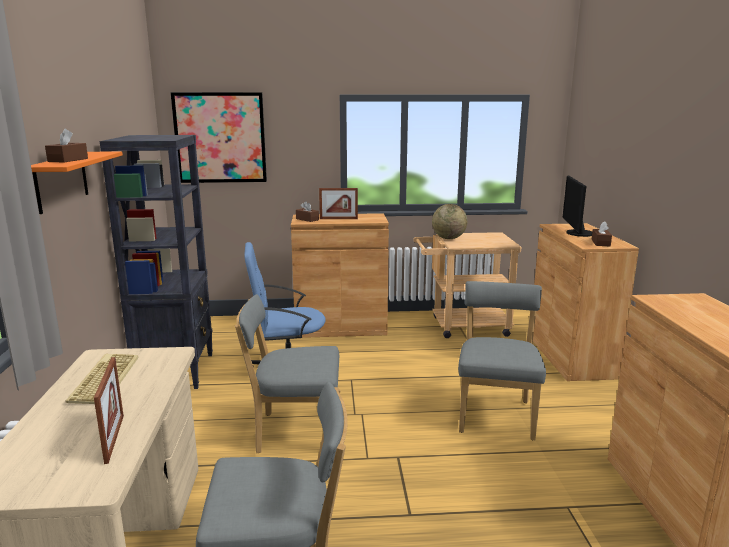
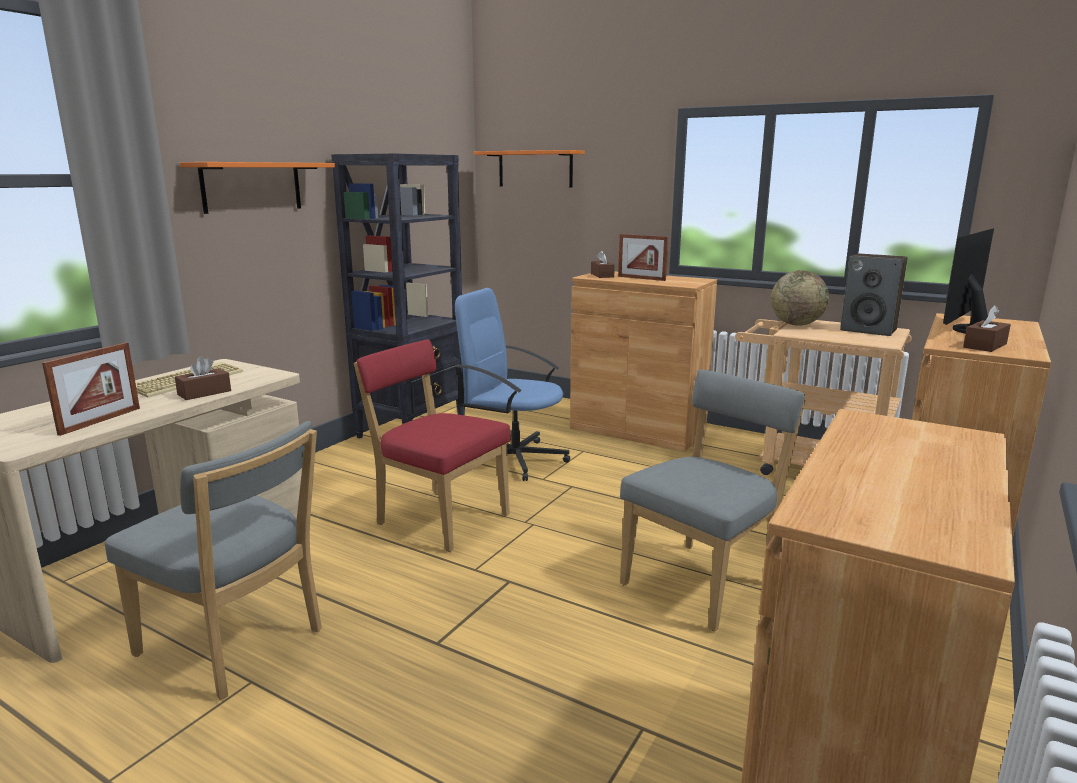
camera: 35 degrees right, 0 degrees up
(68, 160) = (242, 161): brown tissue box -> brown tissue box (204, 393)
(220, 138) = (535, 169): picture -> orange shelf
(294, 432) = (438, 518): grey chair -> red chair
(487, 236) = (869, 330): none -> speaker

